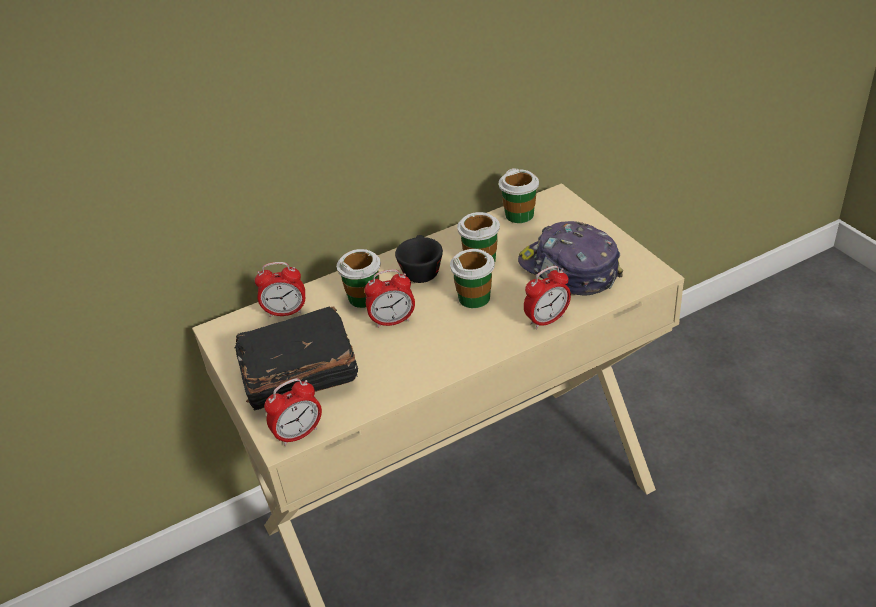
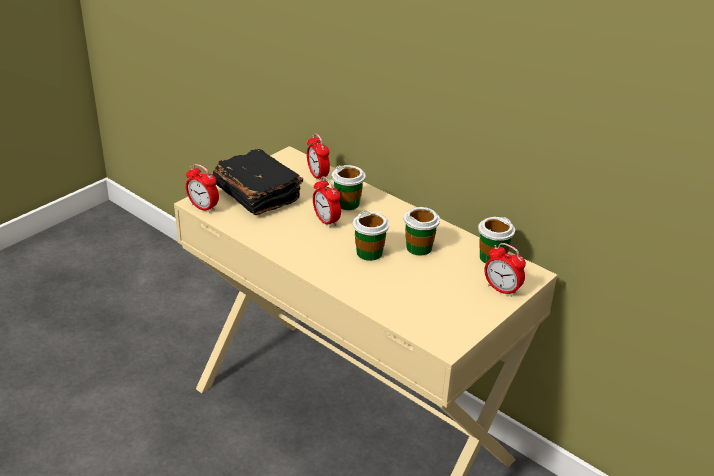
camera: 65 degrees right, 5 degrees down
(420, 270) = (391, 222): black cup -> none
(547, 320) = (357, 293): alarm clock -> alarm clock (502, 289)
(568, 270) = (427, 295): cap -> none

